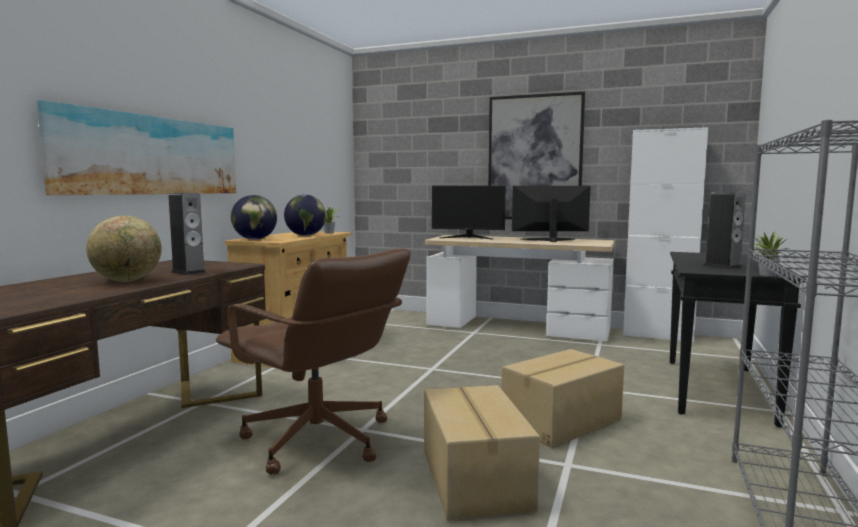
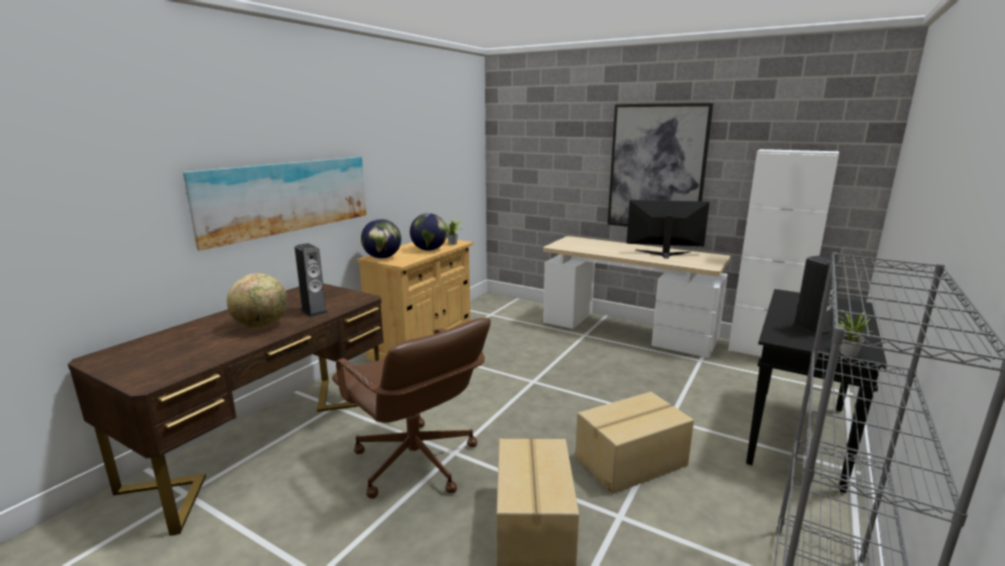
camera: 10 degrees right, 10 degrees up
(468, 237) = (586, 244): monitor -> none

